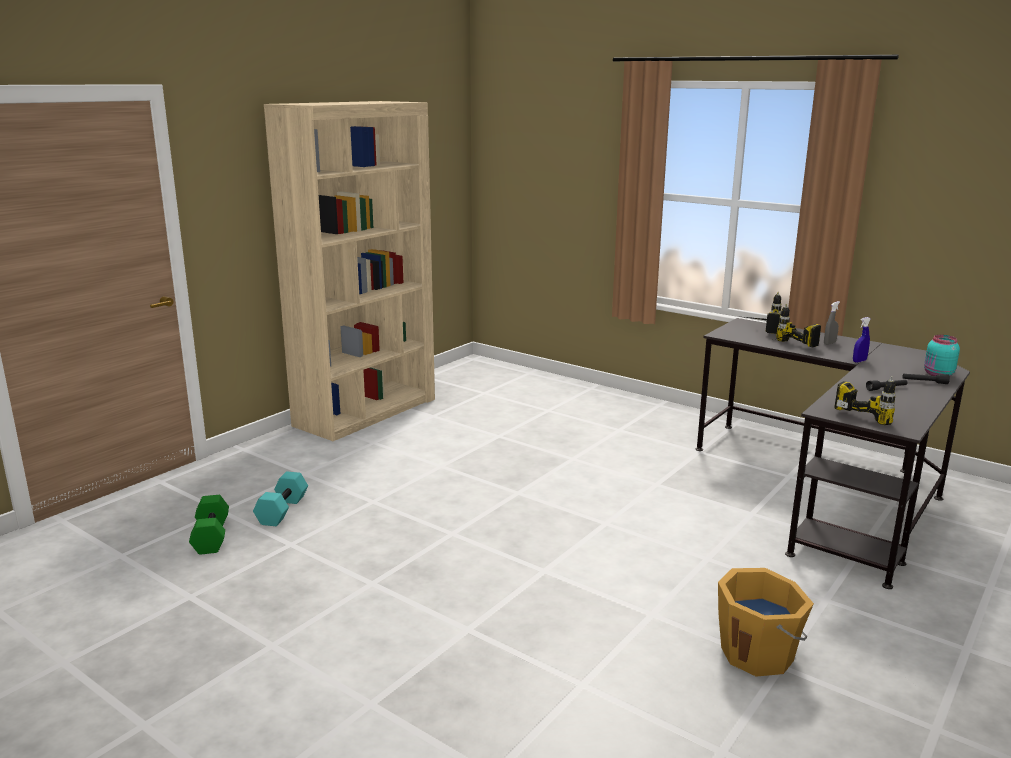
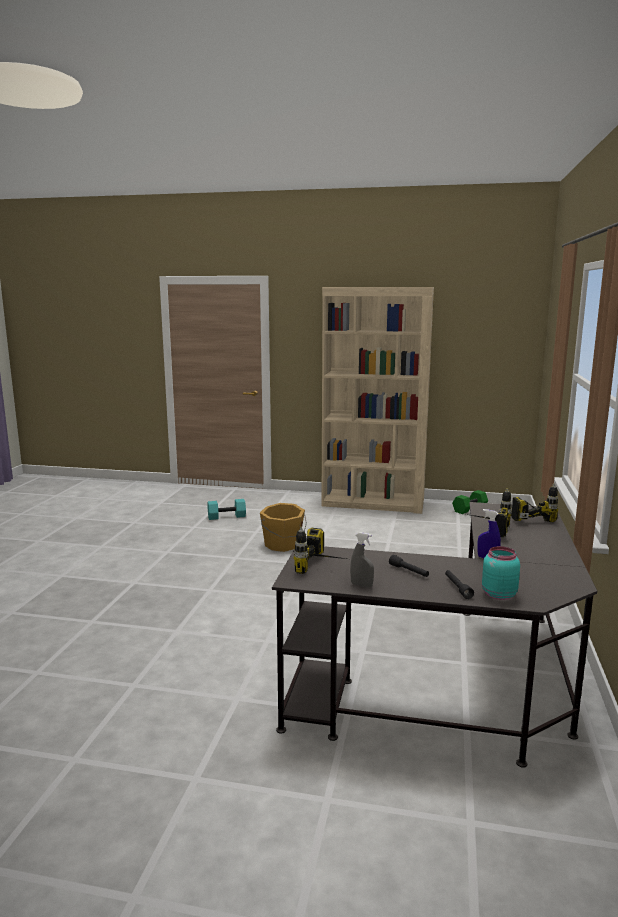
camera: 65 degrees right, 5 degrees down
(210, 536) = (189, 511): green dumbbell -> green dumbbell (469, 509)
(758, 654) = (145, 674): orange bucket -> orange bucket (282, 545)
(829, 343) = (532, 544): grey spray bottle -> grey spray bottle (361, 585)

